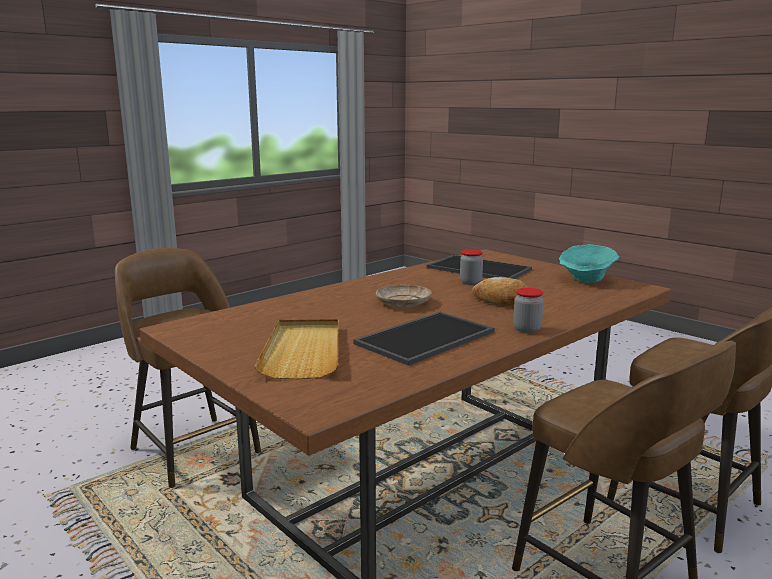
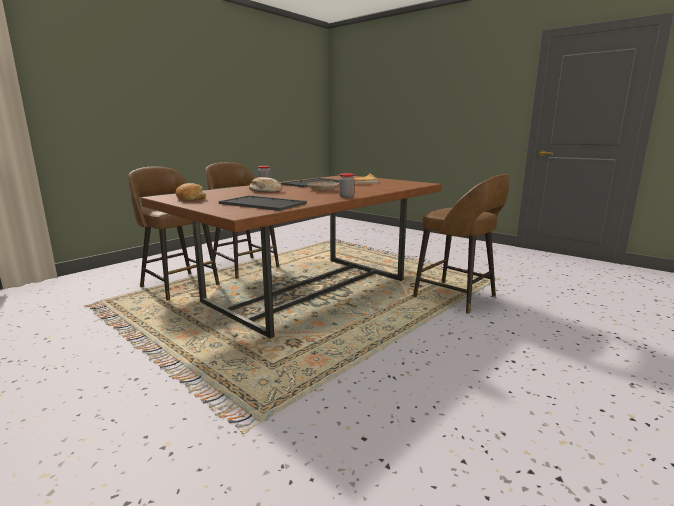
camera: 175 degrees right, 0 degrees up
(470, 282) = (277, 197): jar -> jar (346, 197)
(586, 280) = (190, 199): turquoise bowl -> bread

